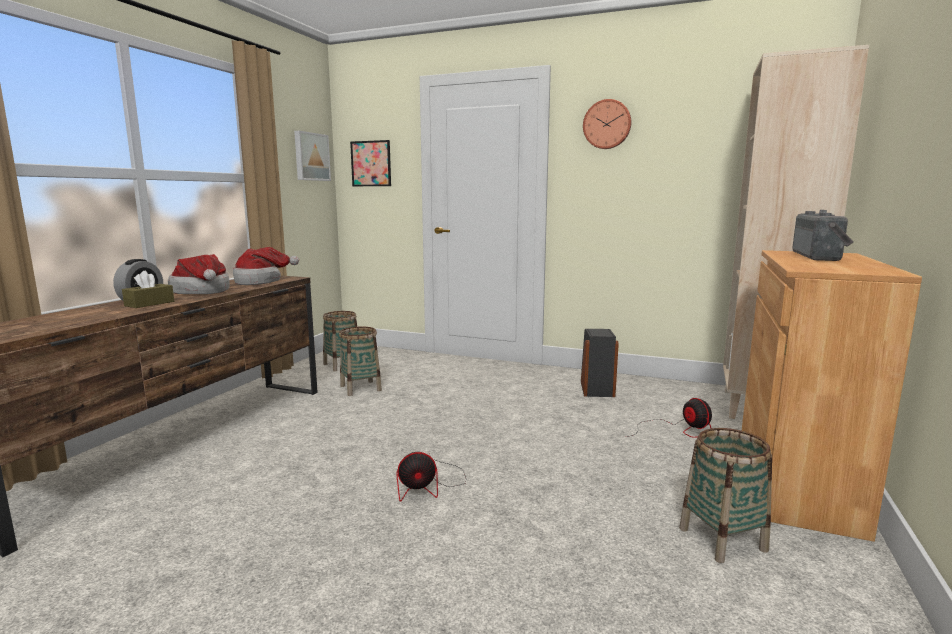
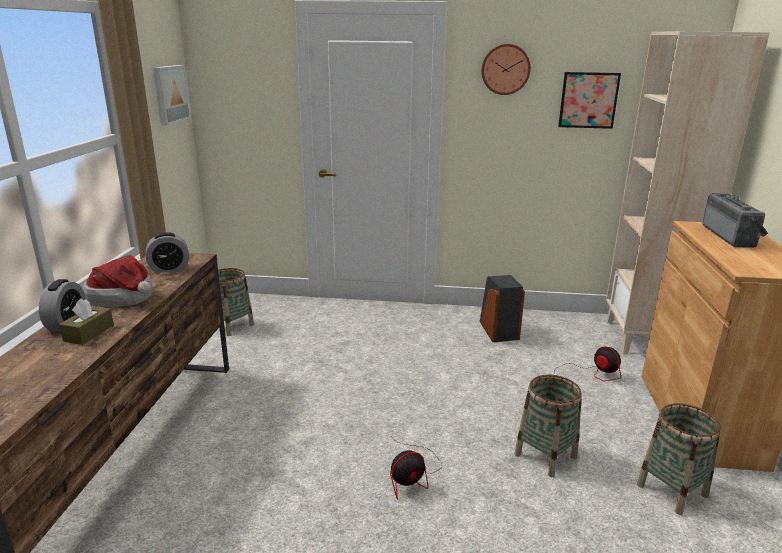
camera: 15 degrees left, 10 degrees up
(260, 281) = (169, 268): hat -> alarm clock
(360, 388) = (271, 357): basket -> basket (545, 456)
(371, 163) = (237, 97): picture -> picture (588, 100)

